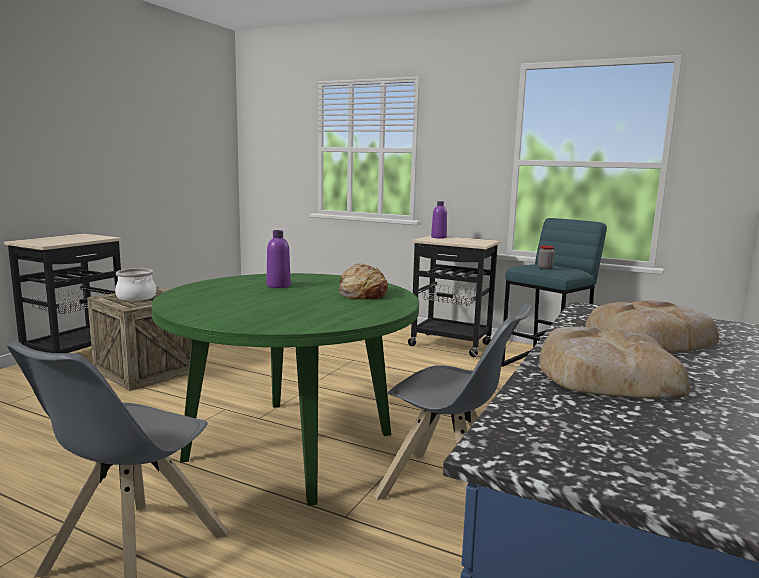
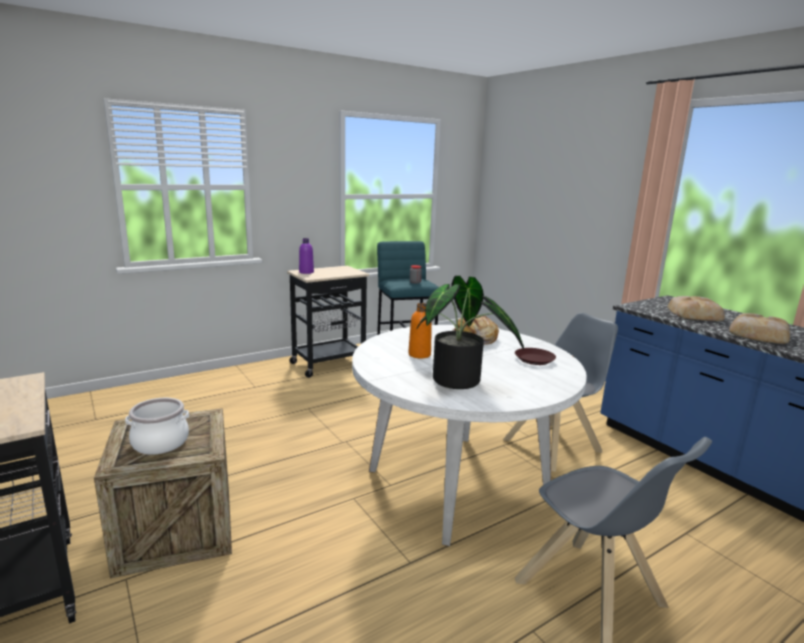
camera: 60 degrees left, 5 degrees up
(218, 299) = (460, 382): none -> potted plant
(278, 285) = (419, 354): purple bottle -> orange bottle
(291, 446) = (457, 483): green dining table -> white dining table
(325, 314) = (534, 360): none -> brown plate

